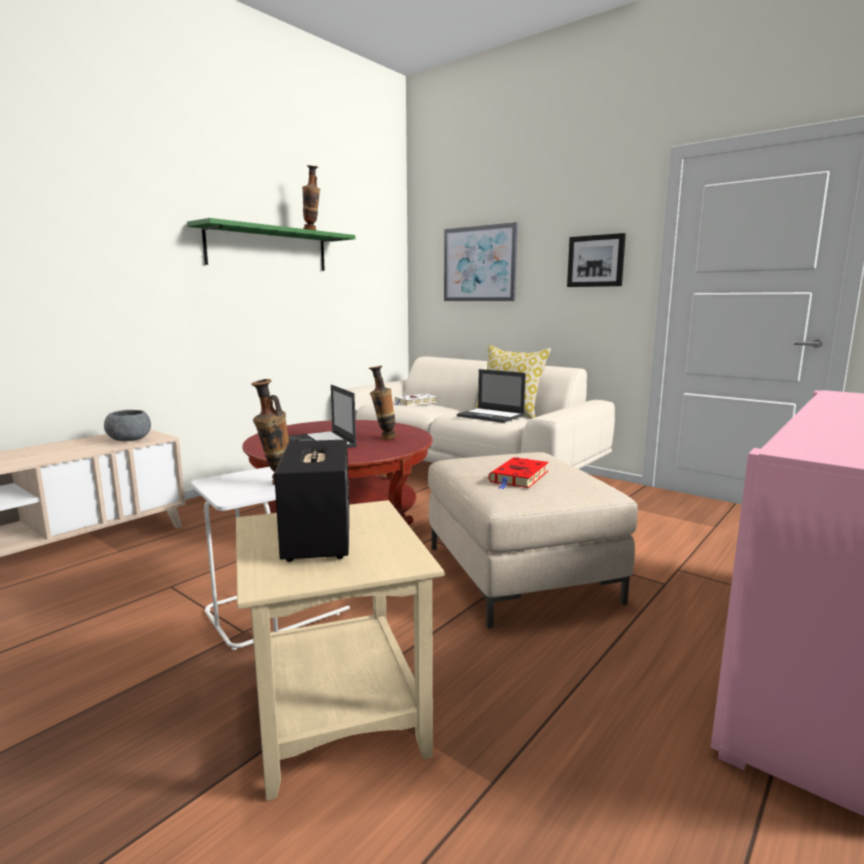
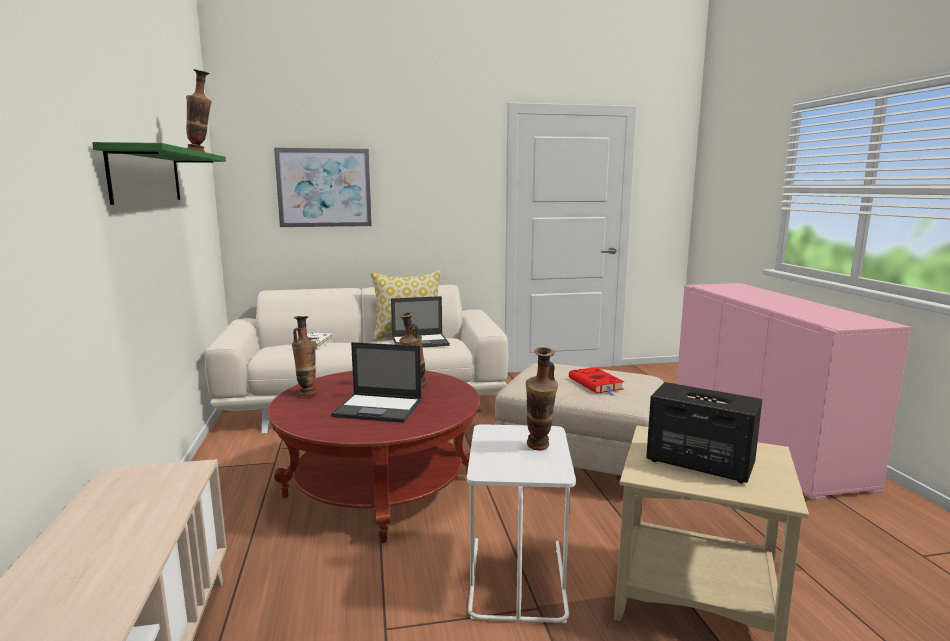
camera: 50 degrees left, 0 degrees up
(129, 440) = (162, 487): grey bowl -> none
(319, 425) = (307, 393): none -> vase
(596, 261) = (452, 190): picture -> none

